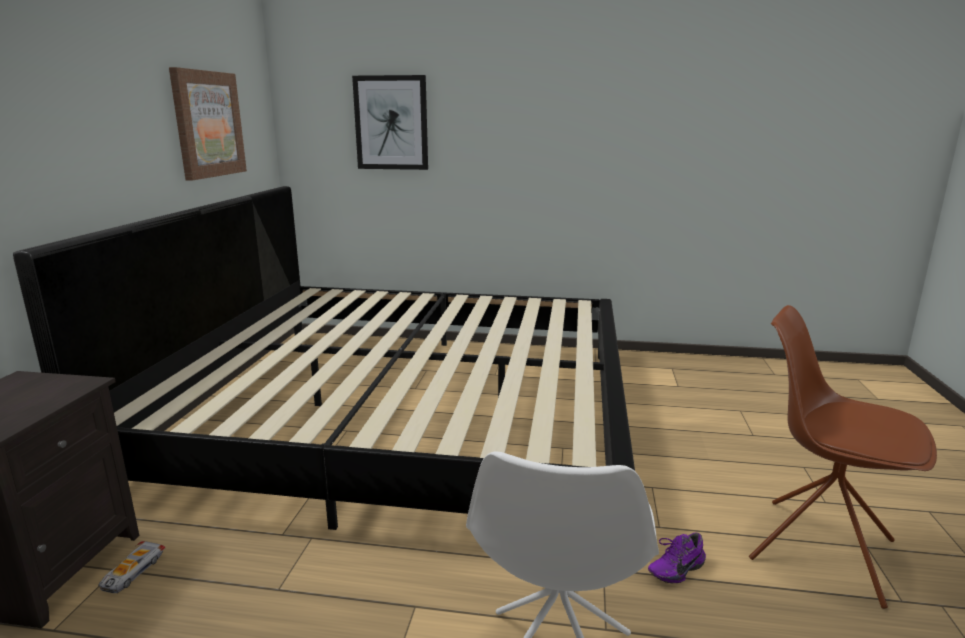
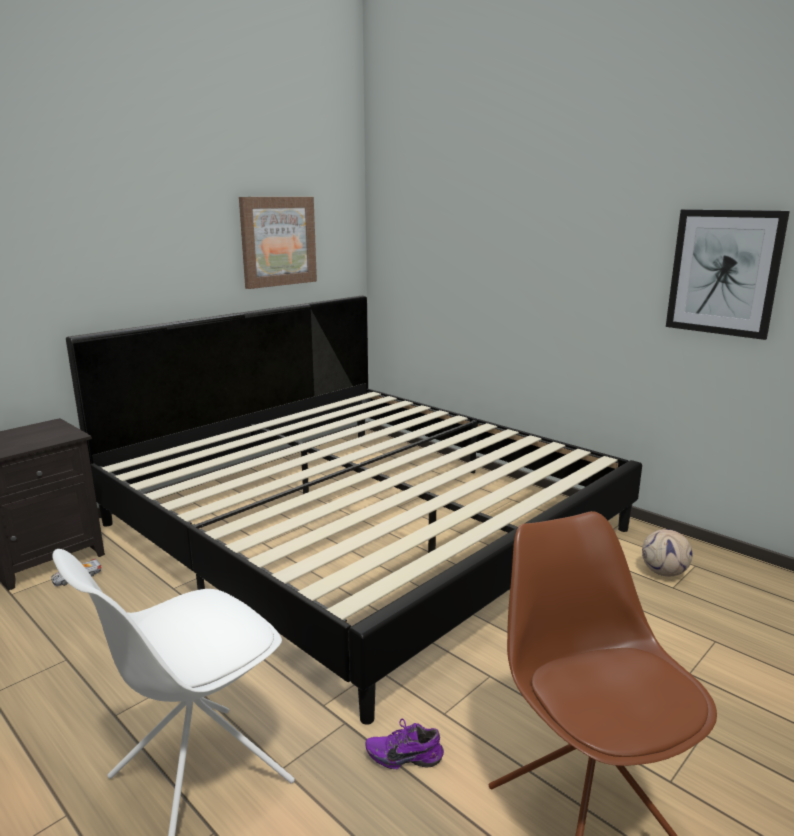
camera: 35 degrees right, 0 degrees up
(391, 123) = (451, 242): picture -> picture (724, 272)
(662, 378) = (664, 573): none -> football

